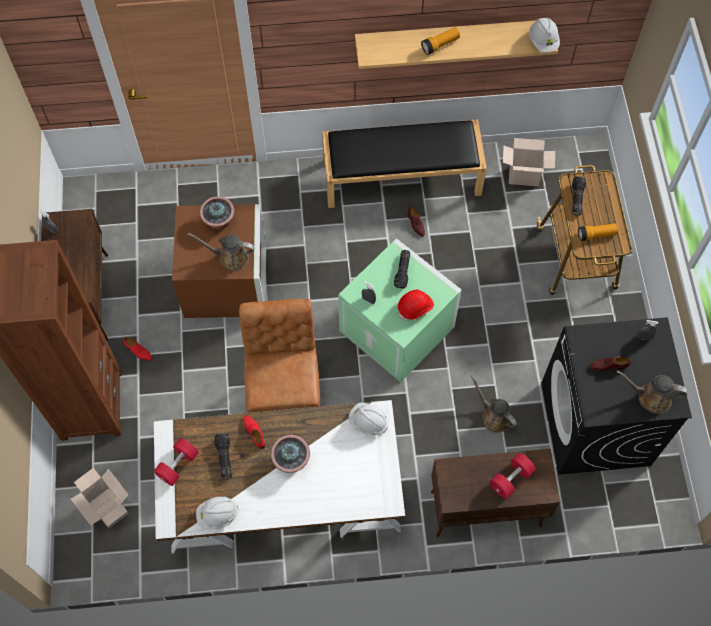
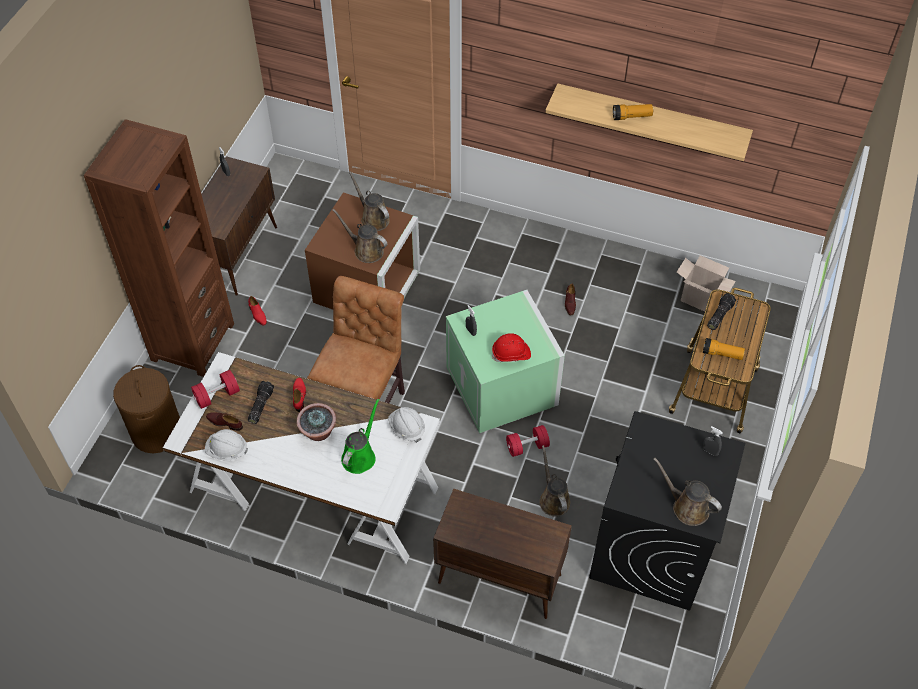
camera: 25 degrees right, 10 degrees down
(107, 508) = (157, 431): cardboard box -> brown laundry basket
(219, 222) = (373, 218): potted plant -> brown watering can
(341, 466) = (360, 455): none -> green watering can
(402, 176) = (579, 258): black bench -> none
(403, 272) = (517, 320): flashlight -> none
(511, 479) = (517, 536): red dumbbell -> red dumbbell (527, 446)
(543, 41) = (733, 145): white hard hat -> none
(608, 365) = (660, 462): brown shoe -> brown shoe (225, 423)

